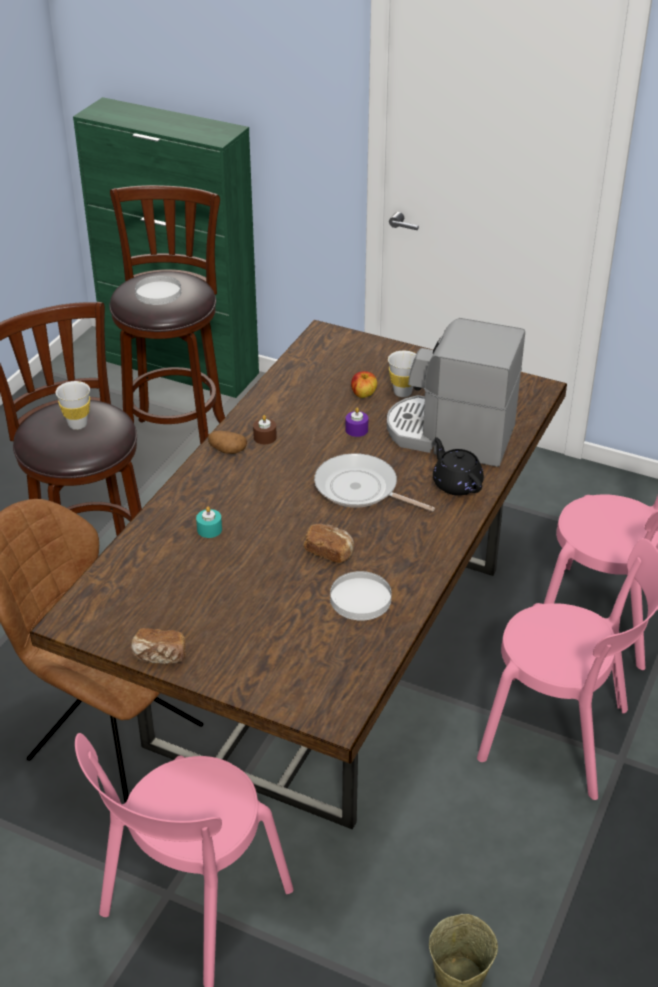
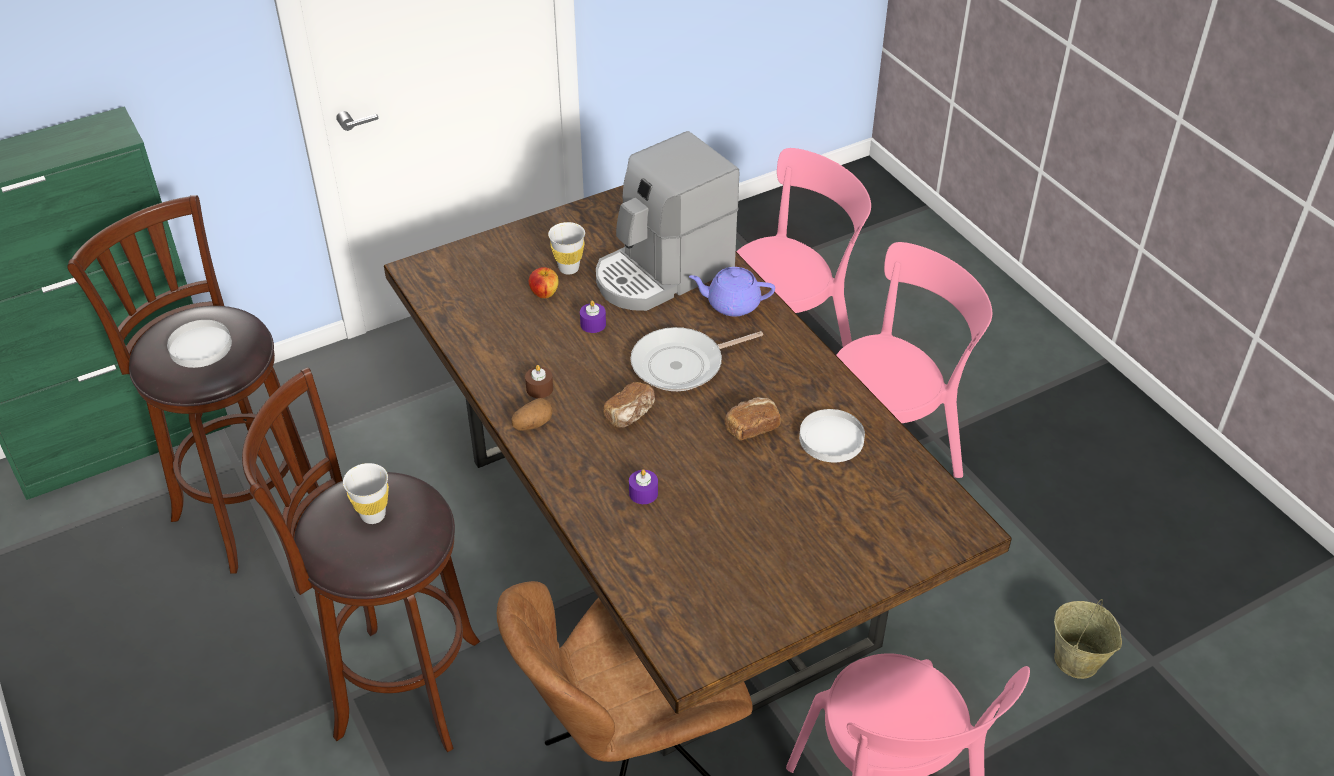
camera: 55 degrees left, 5 degrees up
(160, 657) = (798, 612): bread -> bread (631, 415)
(209, 529) = (643, 493): turquoise candle -> purple candle
(456, 483) = (732, 304): black teapot -> purple teapot

